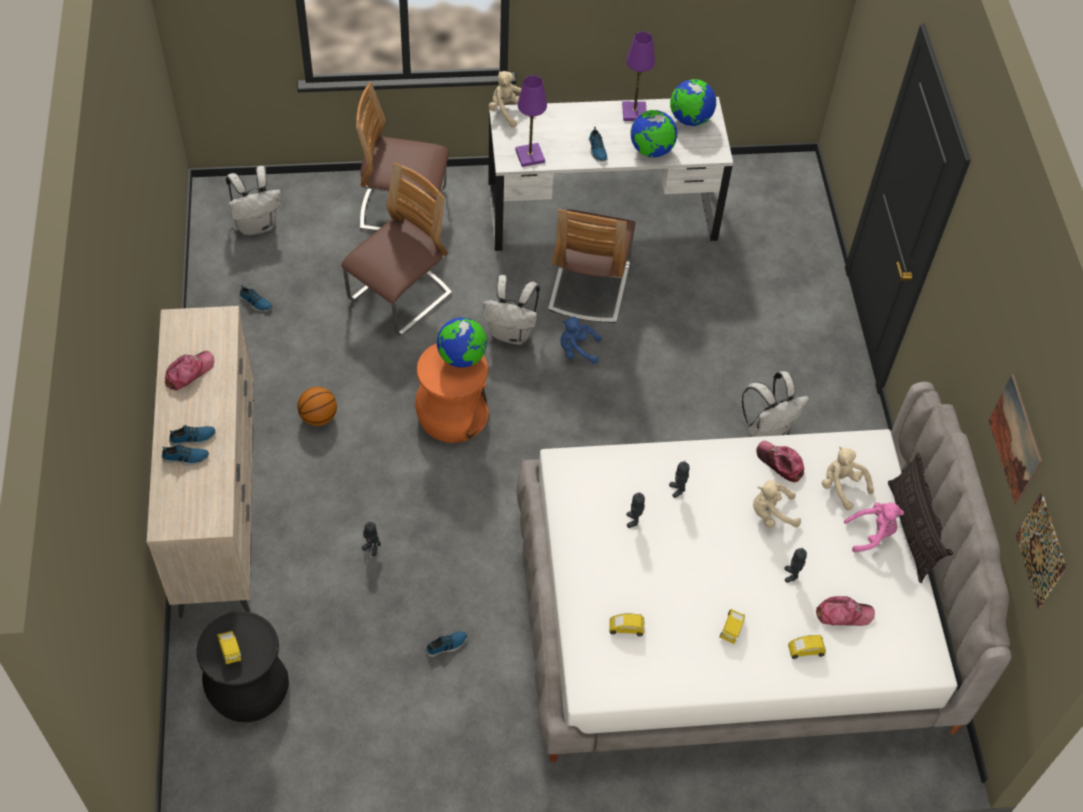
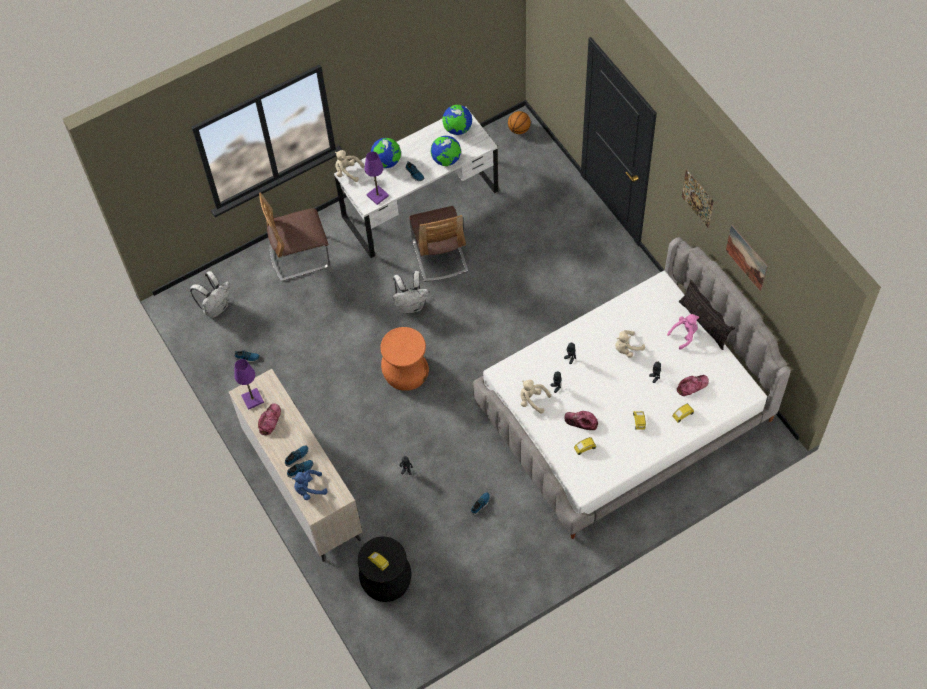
camera: 20 degrees left, 5 degrees up
(318, 417) = (329, 409): basketball -> basketball (519, 129)
(400, 298) = (332, 314): chair -> none
(462, 357) = (404, 337): globe -> globe (387, 162)
(577, 350) = (455, 298): blue plush toy -> blue plush toy (309, 489)
(634, 112) = (422, 139): purple table lamp -> purple table lamp (252, 399)
(768, 430) = (588, 296): white backpack -> none
(780, 463) = (616, 317): cap -> cap (581, 421)
(842, 486) = (655, 315): beige plush toy -> beige plush toy (532, 400)
(1041, 550) = (785, 310): picture -> picture (697, 198)

